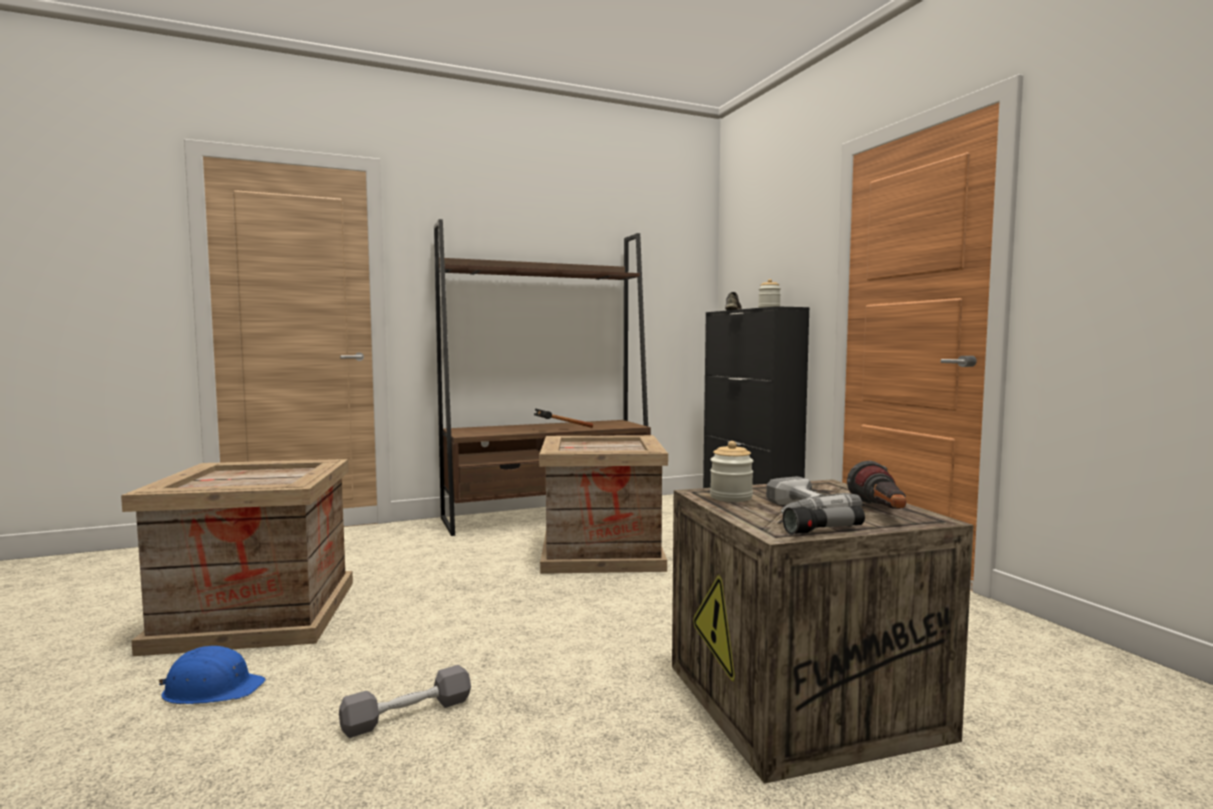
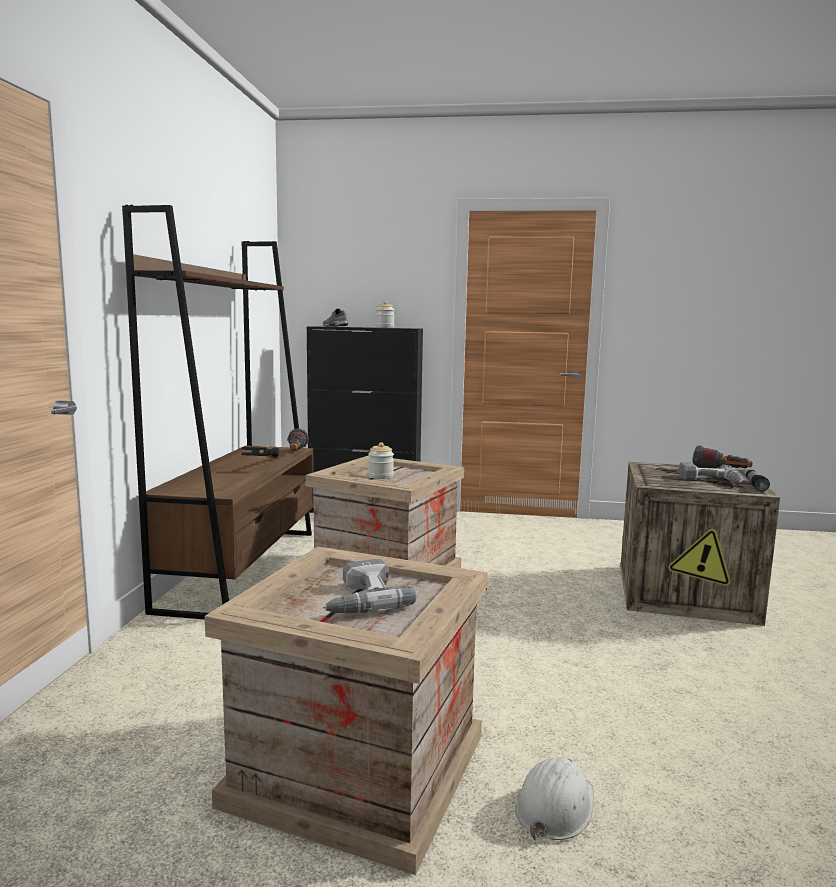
camera: 60 degrees left, 5 degrees up
(212, 689) = (555, 807): blue hard hat -> white hard hat
(247, 479) = (360, 599): none -> power drill
(407, 714) = (653, 709): grey dumbbell -> none
(621, 427) = (296, 453): none -> flashlight
(731, 497) = (669, 483): jar -> jar (380, 476)

